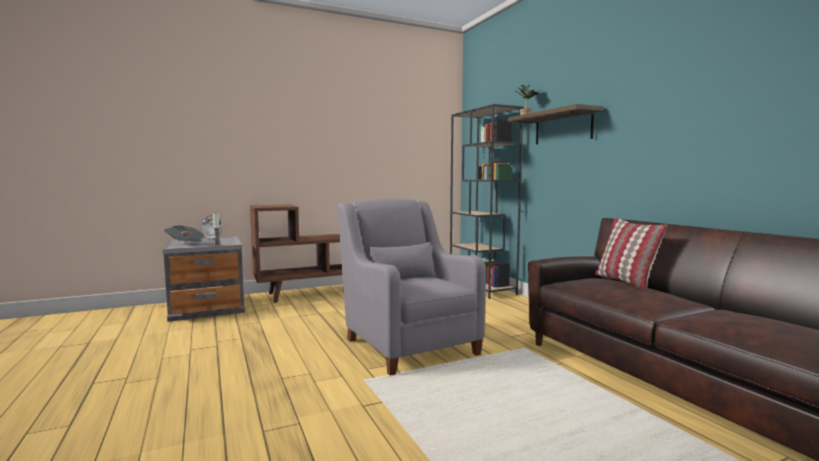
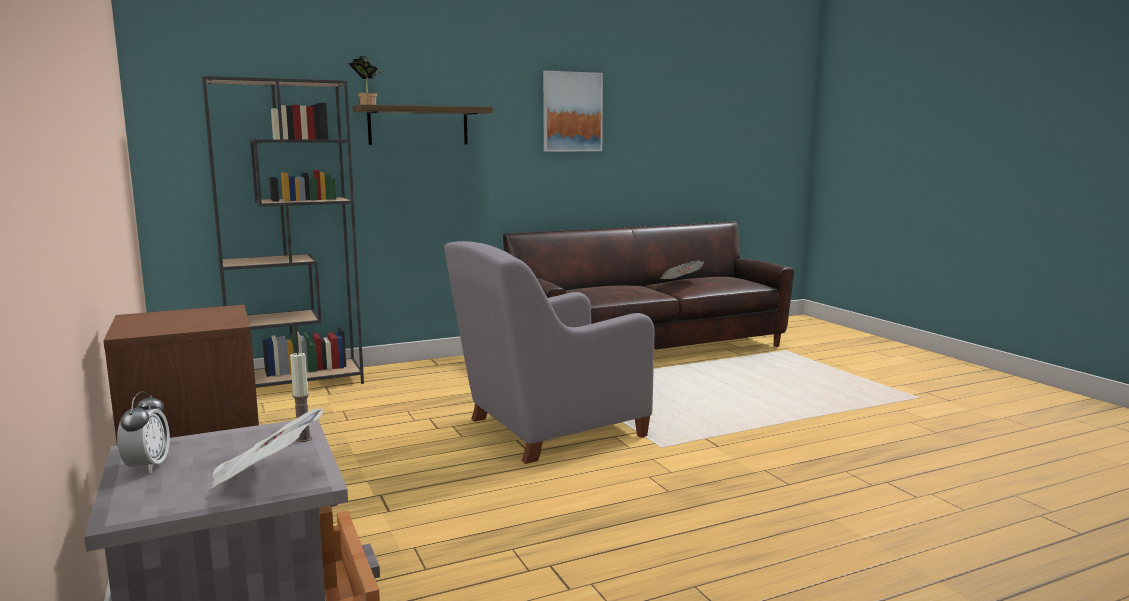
camera: 90 degrees left, 5 degrees up
(625, 281) = (580, 287): pillow -> none
(694, 92) = (572, 112): none -> picture
(733, 315) = (681, 282): none -> newspaper

